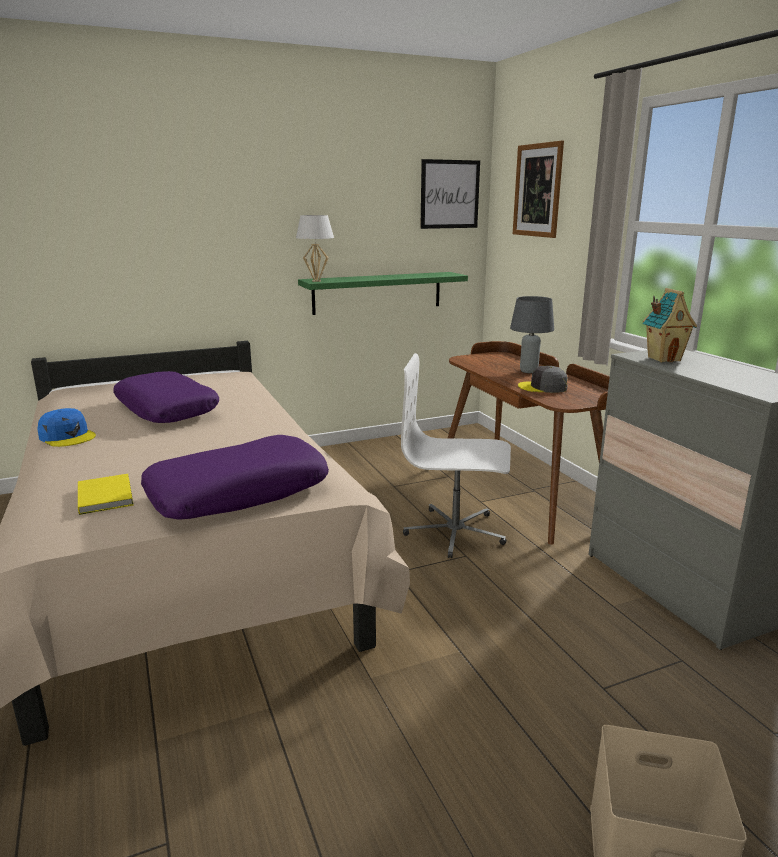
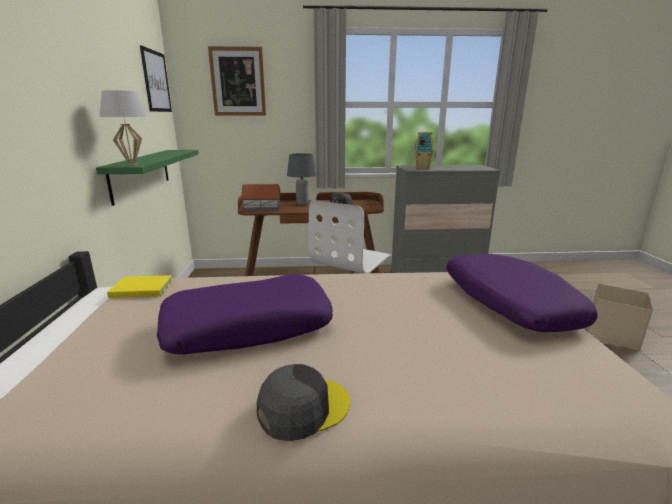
camera: 70 degrees left, 0 degrees up
(67, 436) = (303, 408): blue cap -> grey cap
(106, 495) = (526, 366): yellow book -> yellow book (140, 288)
(482, 361) = (262, 207): none -> toy house

